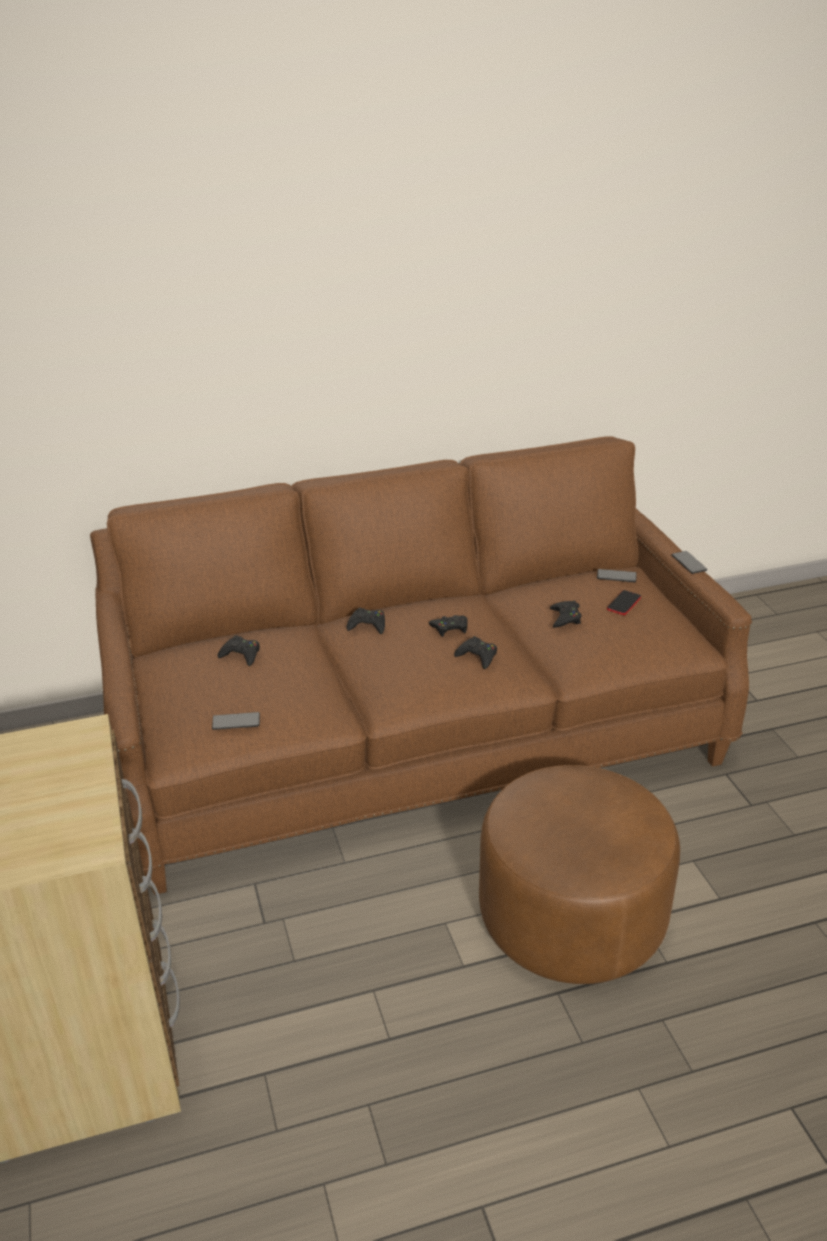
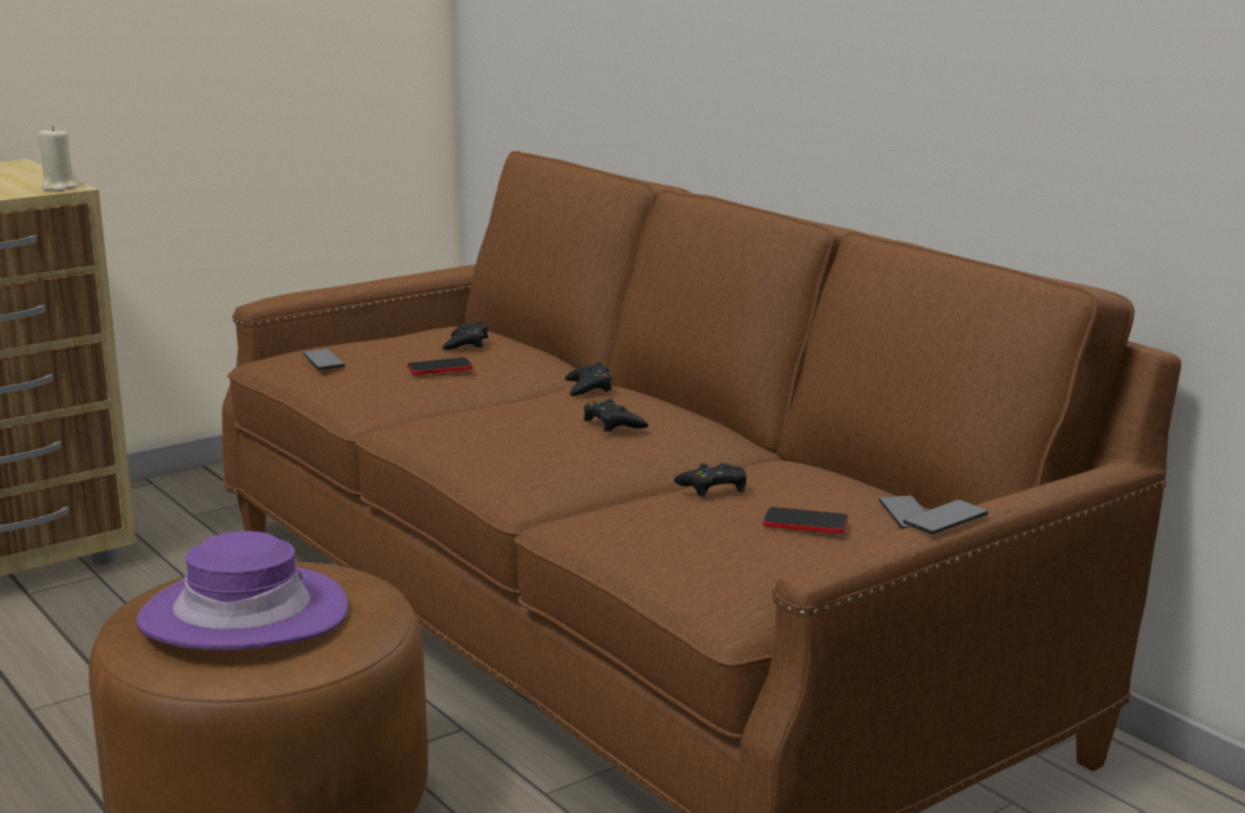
camera: 70 degrees right, 15 degrees down
(82, 735) = (59, 187): none -> beige candle
(290, 674) = (439, 368): none -> phone
(477, 656) = (547, 445): black game controller -> none
(591, 824) = (244, 615): none -> purple hat

